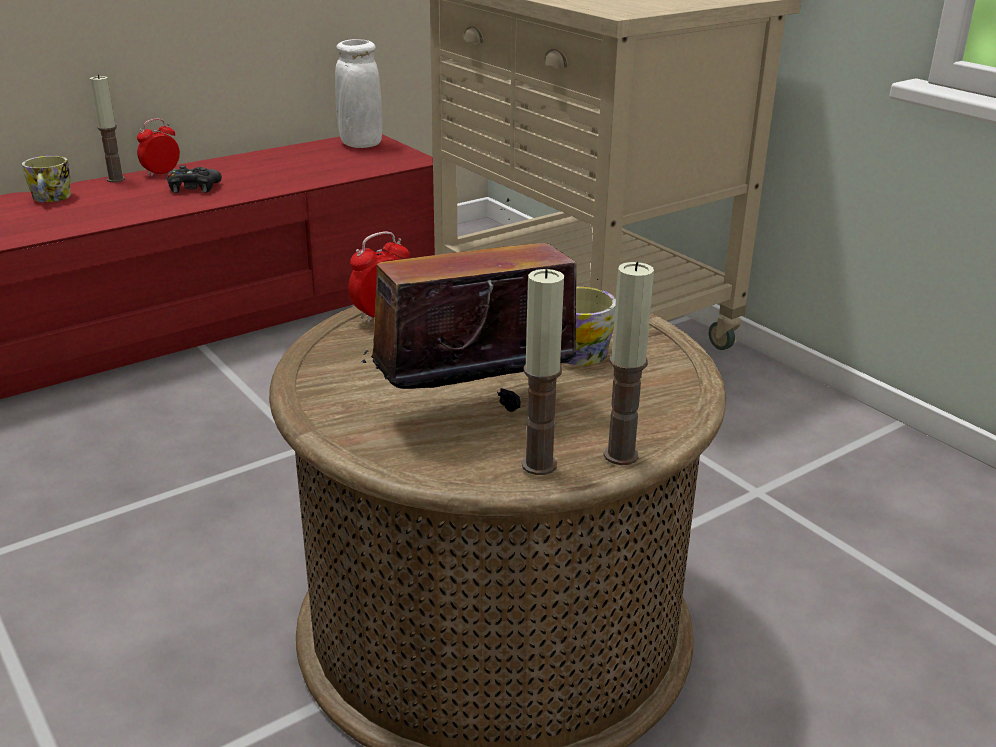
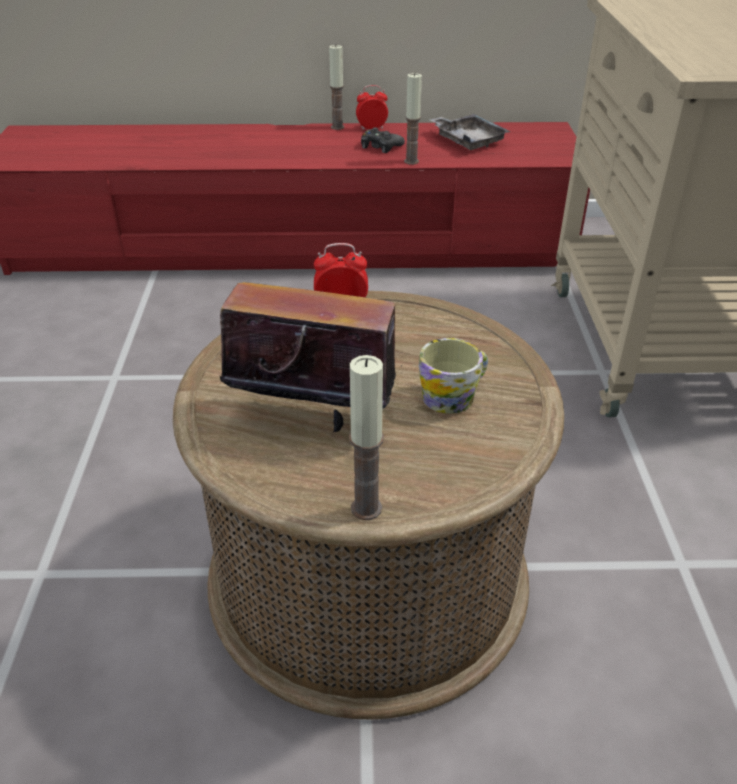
camera: 35 degrees right, 10 degrees up
(50, 199) = (282, 135): mug -> none
(289, 164) = (468, 140): none -> grey tray
(361, 144) = (542, 133): white vase -> none
(539, 465) = (298, 488): candle -> candle (411, 161)

